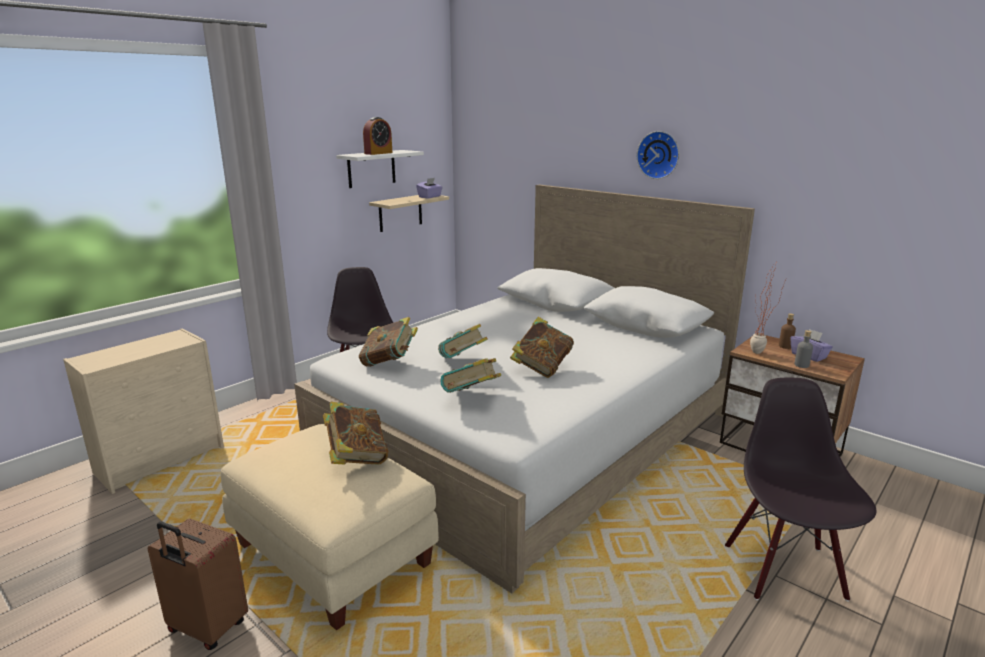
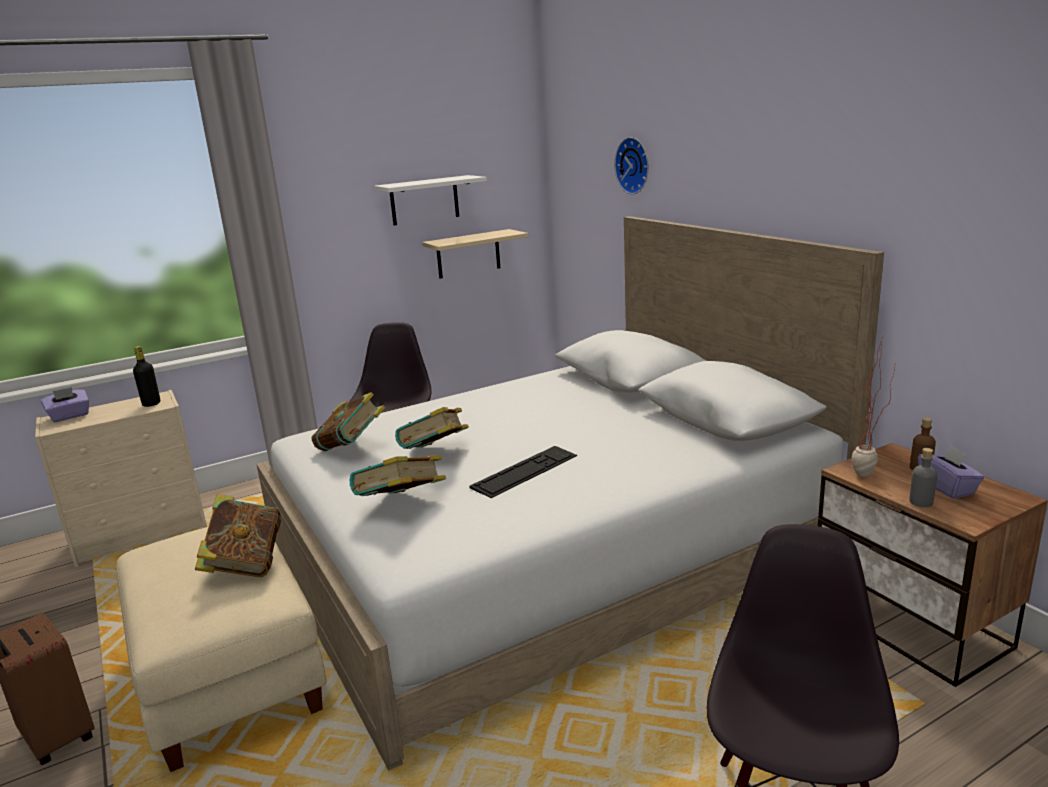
camera: 20 degrees right, 0 degrees up
(176, 340) = (151, 404): none -> black bottle
(378, 153) = (425, 181): alarm clock -> none
(430, 197) = (502, 234): purple tissue box -> purple tissue box (70, 416)
(542, 368) = (525, 471): book -> keyboard
(659, 155) = (764, 172): wall clock -> wall clock (635, 165)

